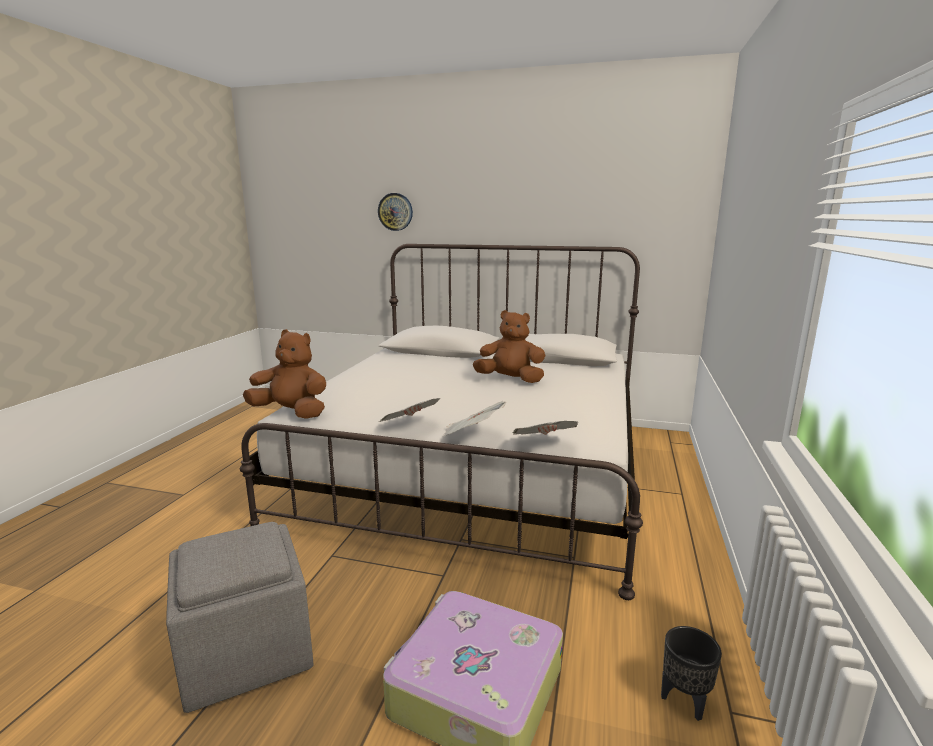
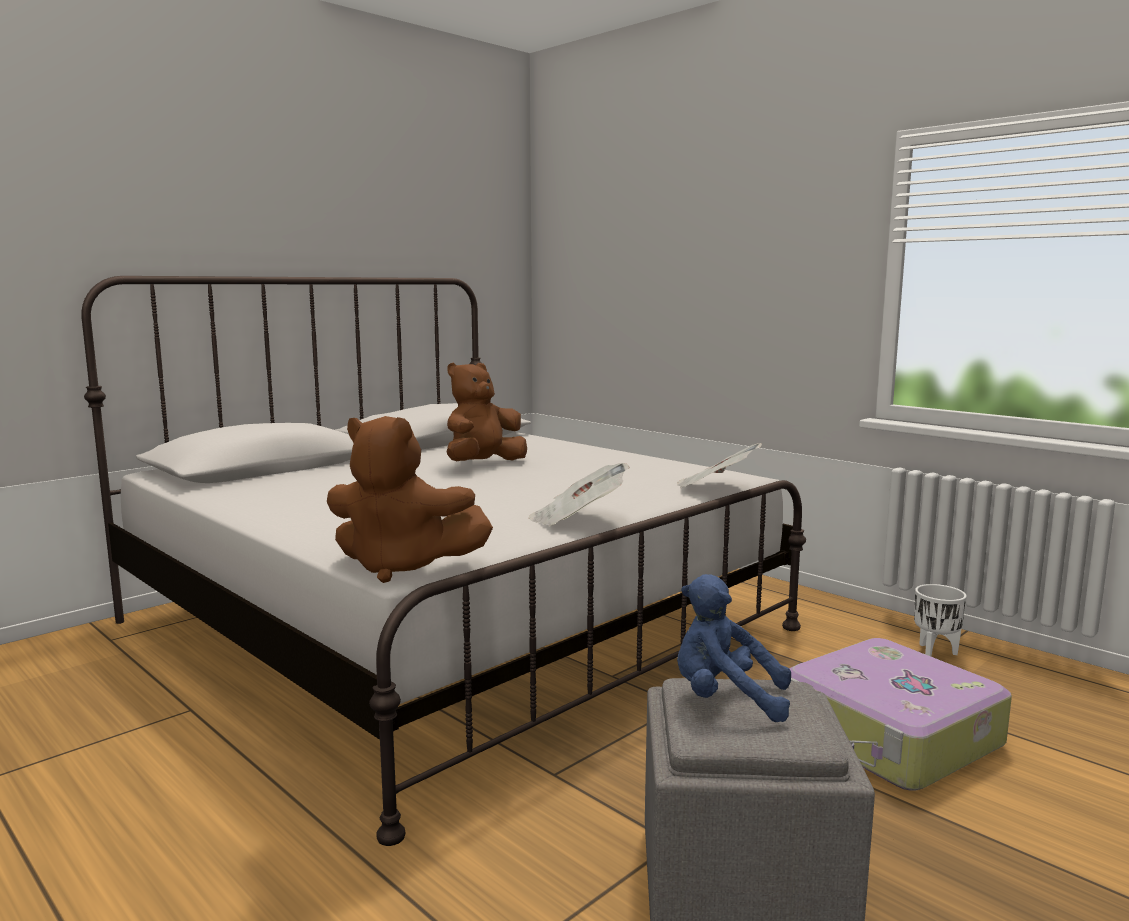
camera: 60 degrees left, 5 degrees down
(243, 543) = (725, 700): none -> blue plush toy
(291, 413) = (402, 567): brown plush toy -> brown plush toy turned 120 degrees counterclockwise
(395, 212) = (70, 210): wall clock -> none
(472, 435) = (655, 502): newspaper -> none
(685, 702) = (936, 652): black planter -> white planter

